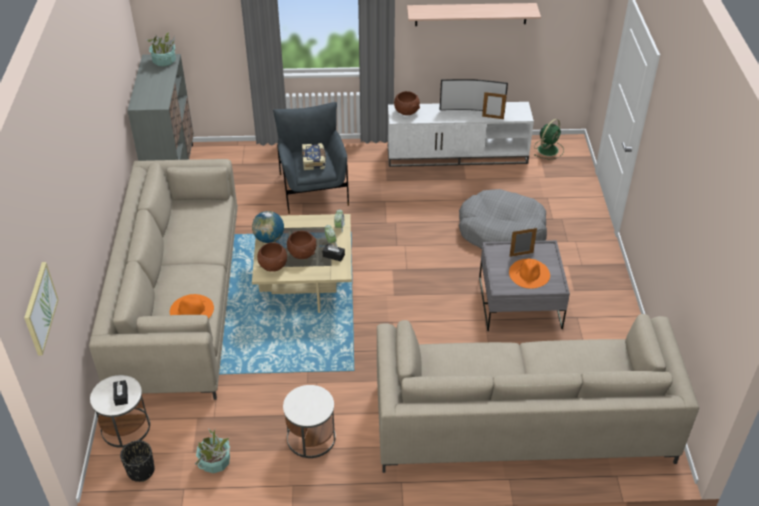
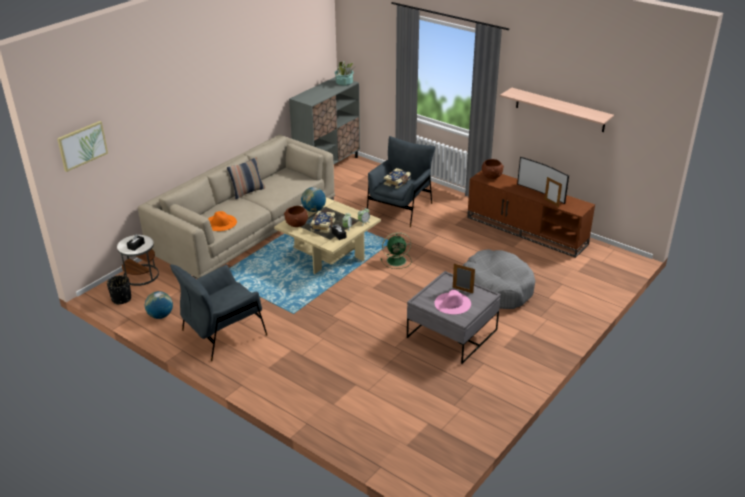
camera: 40 degrees right, 10 degrees down
(169, 253) = (247, 192): none -> pillow
(215, 462) = (160, 315): potted plant -> globe
(302, 254) = (322, 226): brown bowl -> book
(310, 437) = (223, 333): white side table -> grey armchair
(457, 154) = (527, 230): white tv stand -> brown tv stand
(521, 421) = (359, 398): beige sofa -> none
(529, 273) = (452, 303): orange hat -> pink hat
(548, 149) = (605, 256): green fan -> green fan (397, 260)

